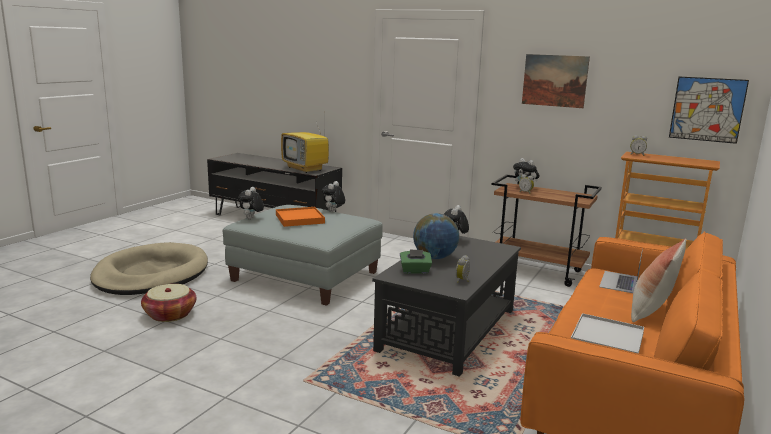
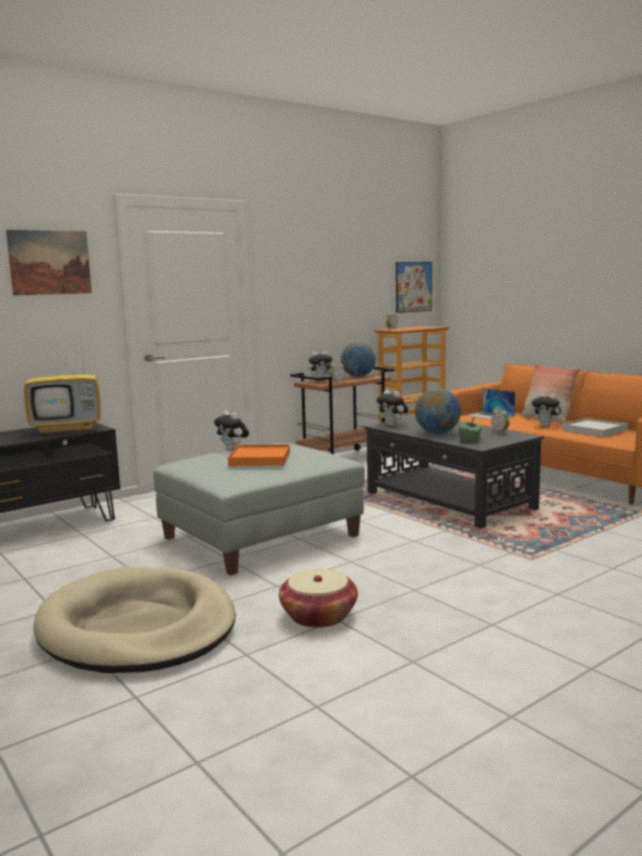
camera: 65 degrees left, 5 degrees down
(251, 219) = (217, 479): plush toy -> plush toy (546, 426)
(554, 80) = (316, 272): picture -> picture (50, 262)
(571, 195) = (358, 376): none -> globe

